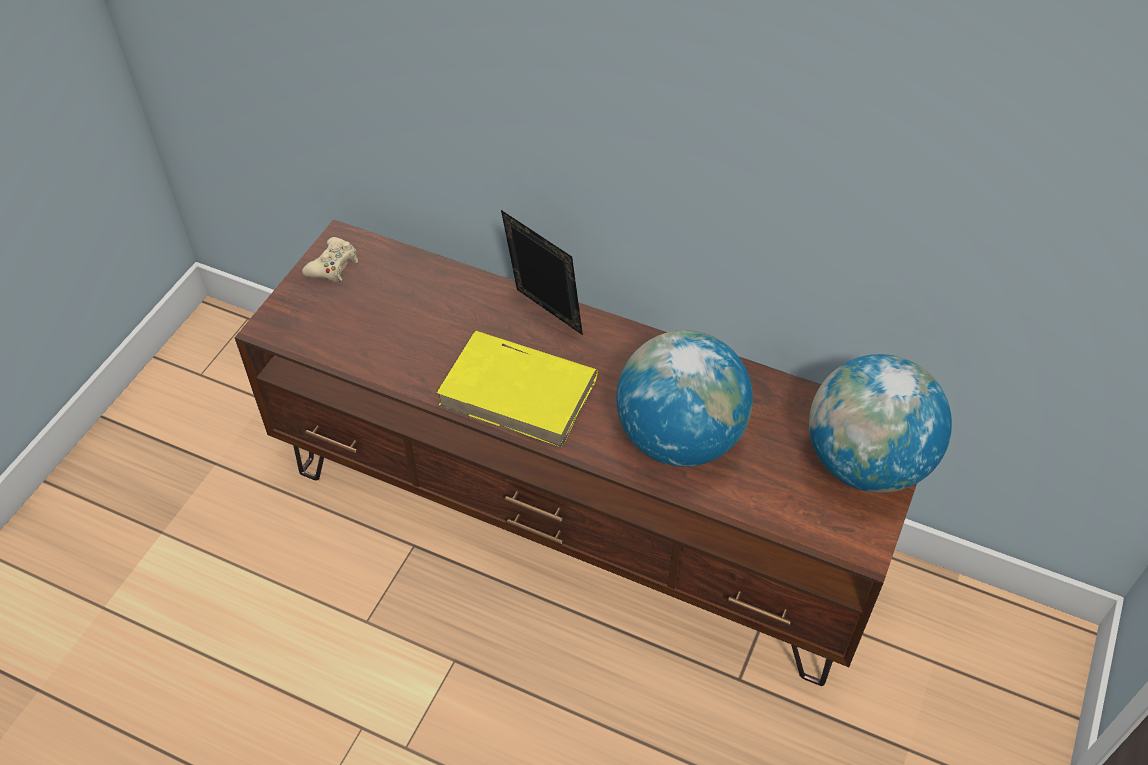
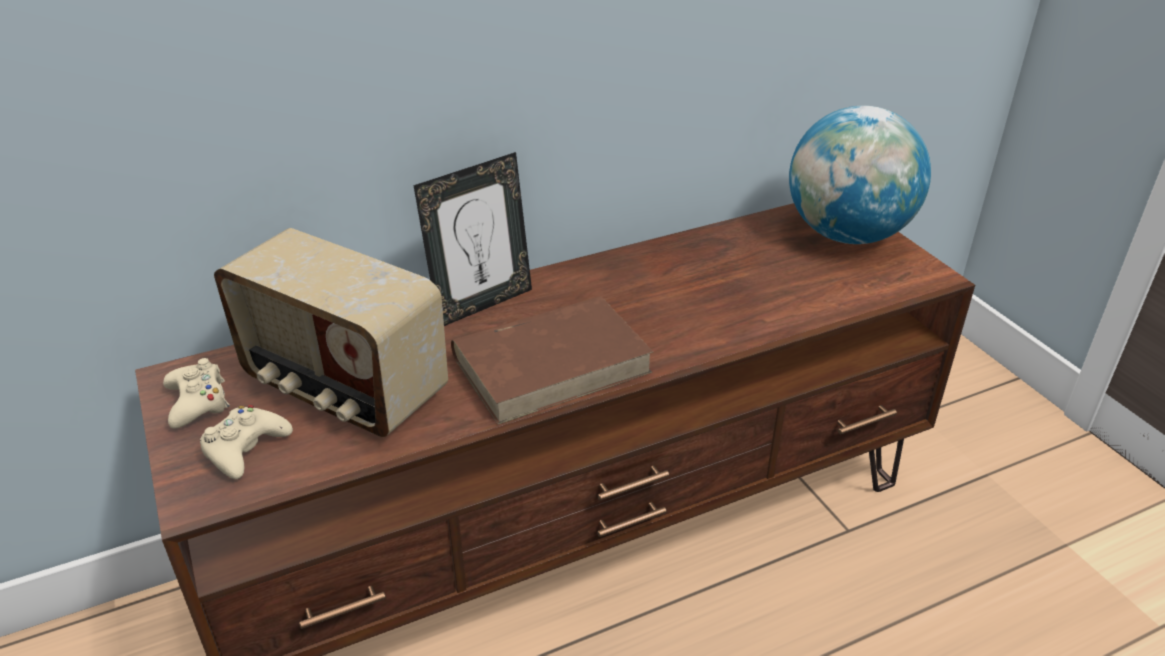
camera: 50 degrees left, 15 degrees down
(318, 315) = (245, 449): none -> beige game controller
(401, 316) = (343, 389): none -> radio
(520, 392) = (552, 363): yellow book -> brown book
(544, 316) = (481, 304): picture frame -> picture frame turned 150 degrees clockwise
(679, 438) = (720, 304): globe -> none

